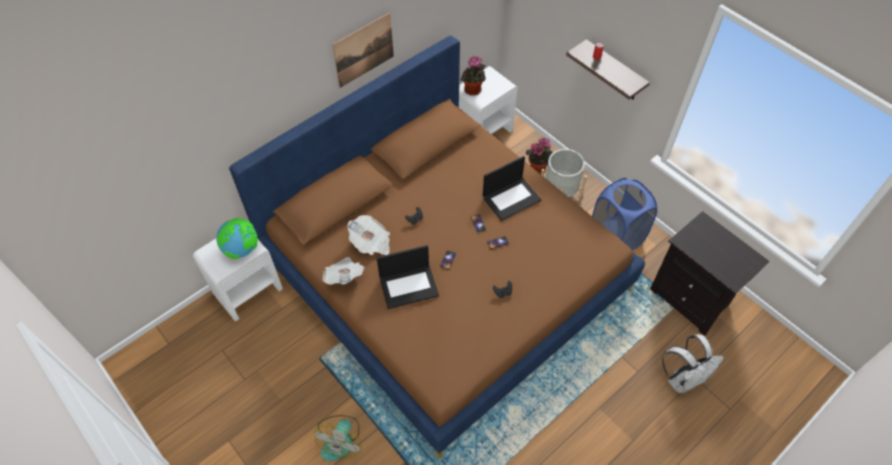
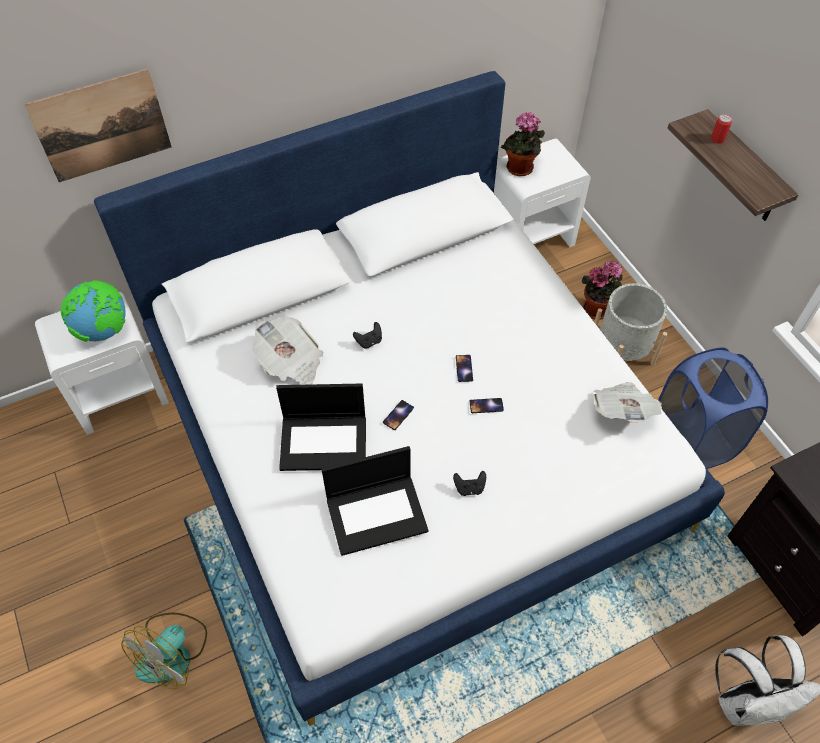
camera: 15 degrees right, 0 degrees up
(344, 277) = (233, 405): newspaper -> newspaper (622, 411)
(364, 50) = (341, 60): picture -> picture (102, 126)
(445, 275) = (409, 437): brown bed -> white bed
(511, 198) = (529, 340): laptop -> laptop (377, 513)

